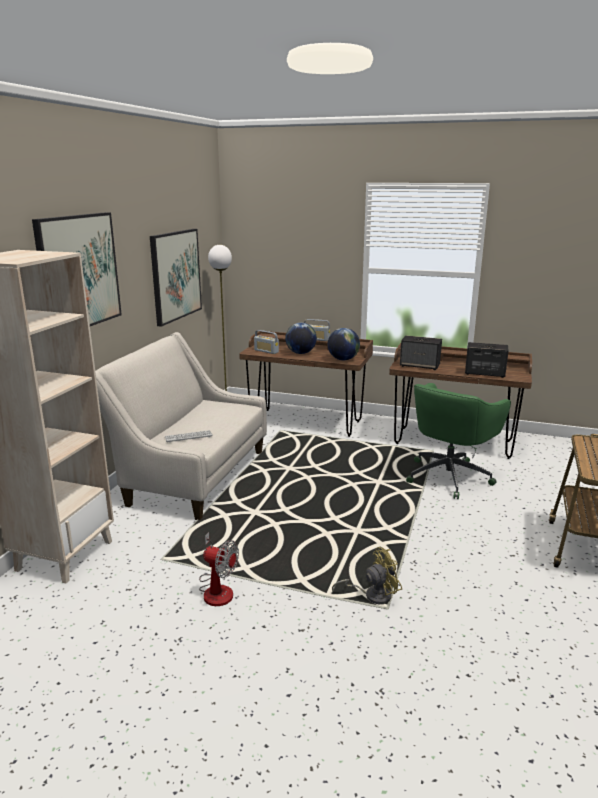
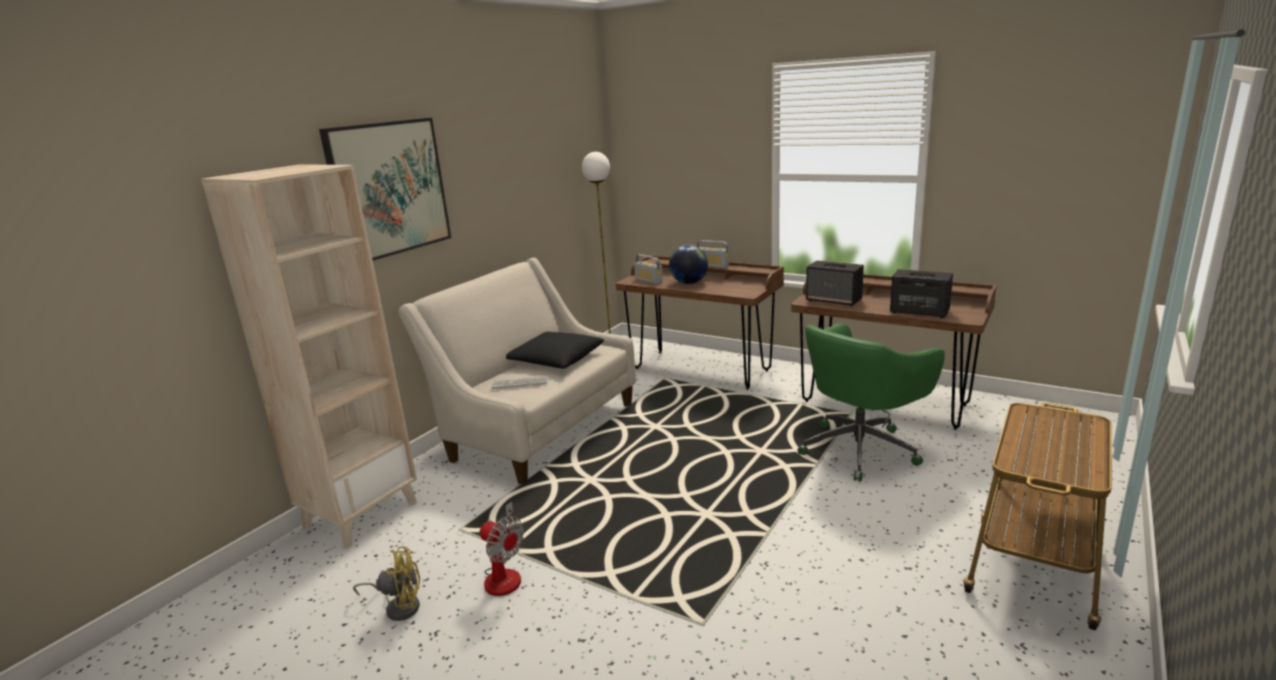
camera: 15 degrees right, 0 degrees up
(175, 275) = (535, 190): picture -> none
(207, 416) = (555, 359): none -> black pillow
(343, 359) = (737, 291): globe -> none
(372, 595) = (691, 604): yellow fan -> yellow fan (399, 606)

